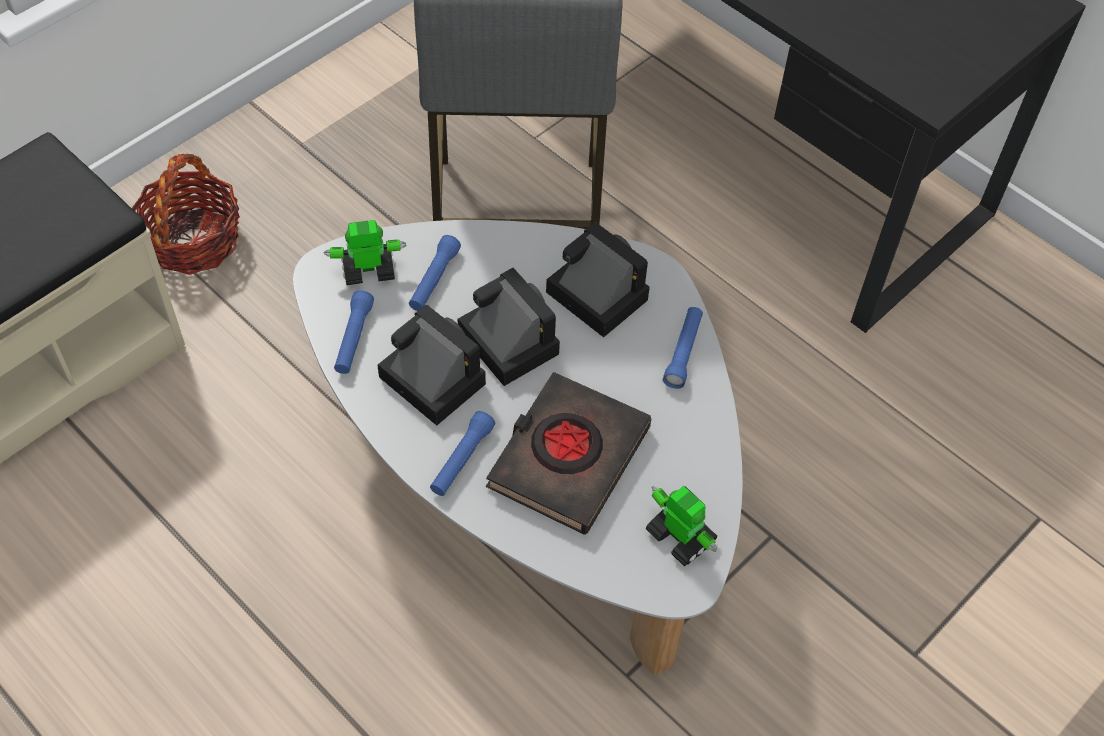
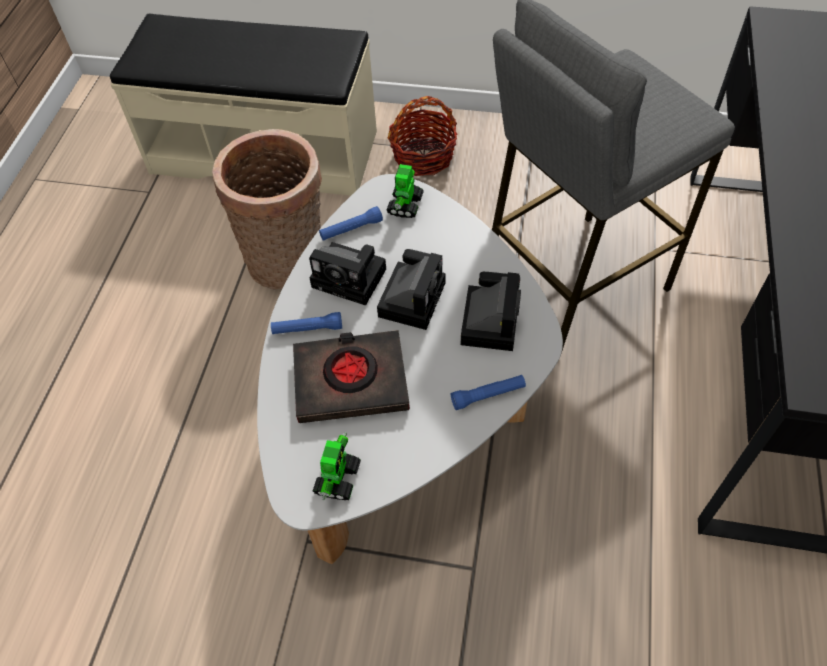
camera: 60 degrees right, 0 degrees up
(216, 475) = (289, 261): none -> basket
(367, 270) = (405, 205): toy robot -> toy robot turned 120 degrees counterclockwise
(428, 378) = (352, 278): camera -> camera turned 105 degrees clockwise
(434, 280) = (426, 238): blue flashlight -> none

